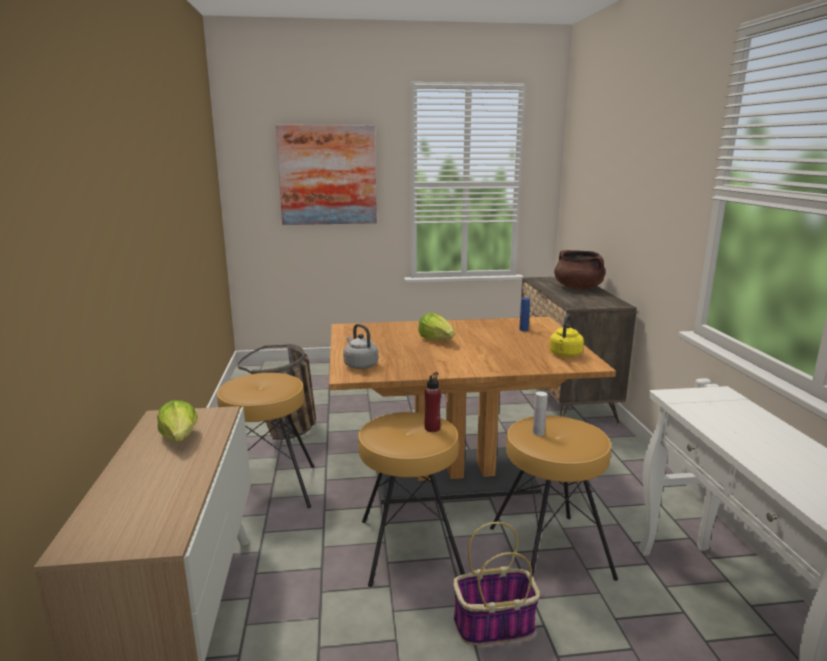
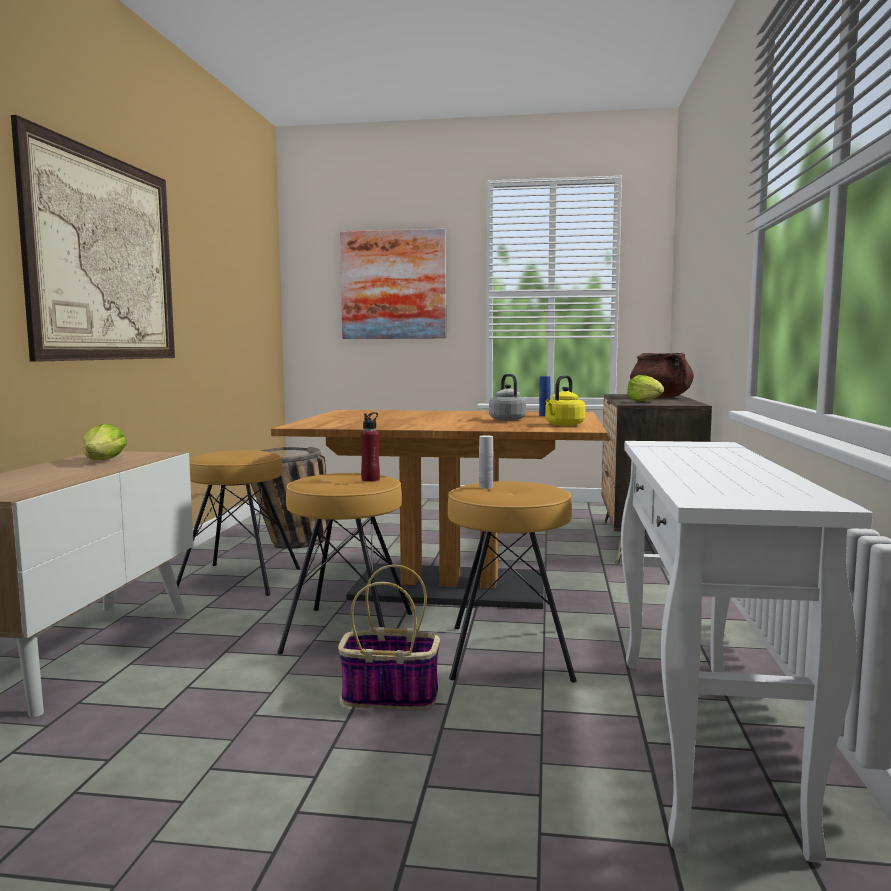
camera: 15 degrees right, 10 degrees down
(123, 213) = (104, 258): none -> picture
(360, 365) = (321, 423): grey kettle -> grey kettle (506, 420)
(437, 340) = (431, 417): lettuce -> lettuce (646, 401)

